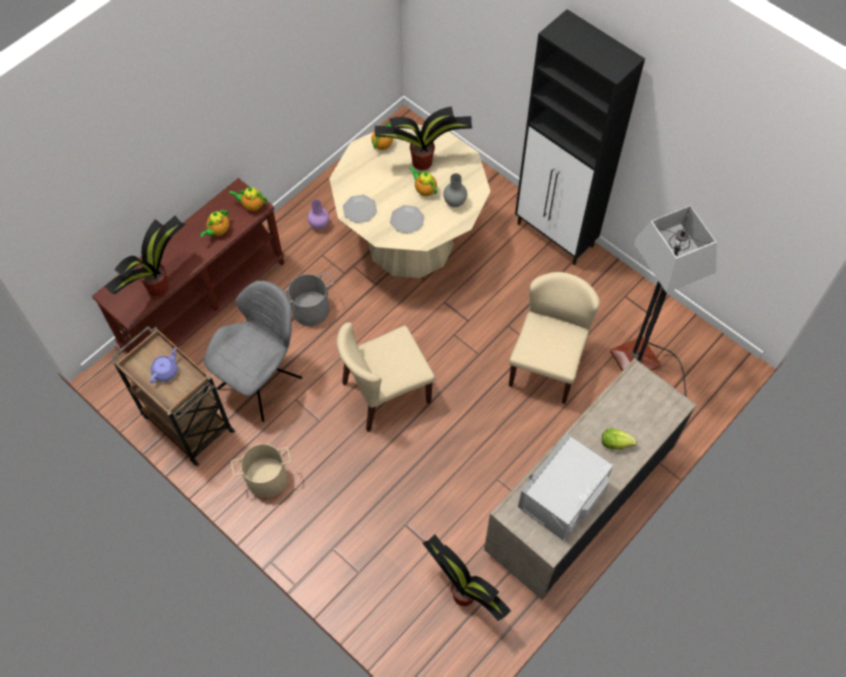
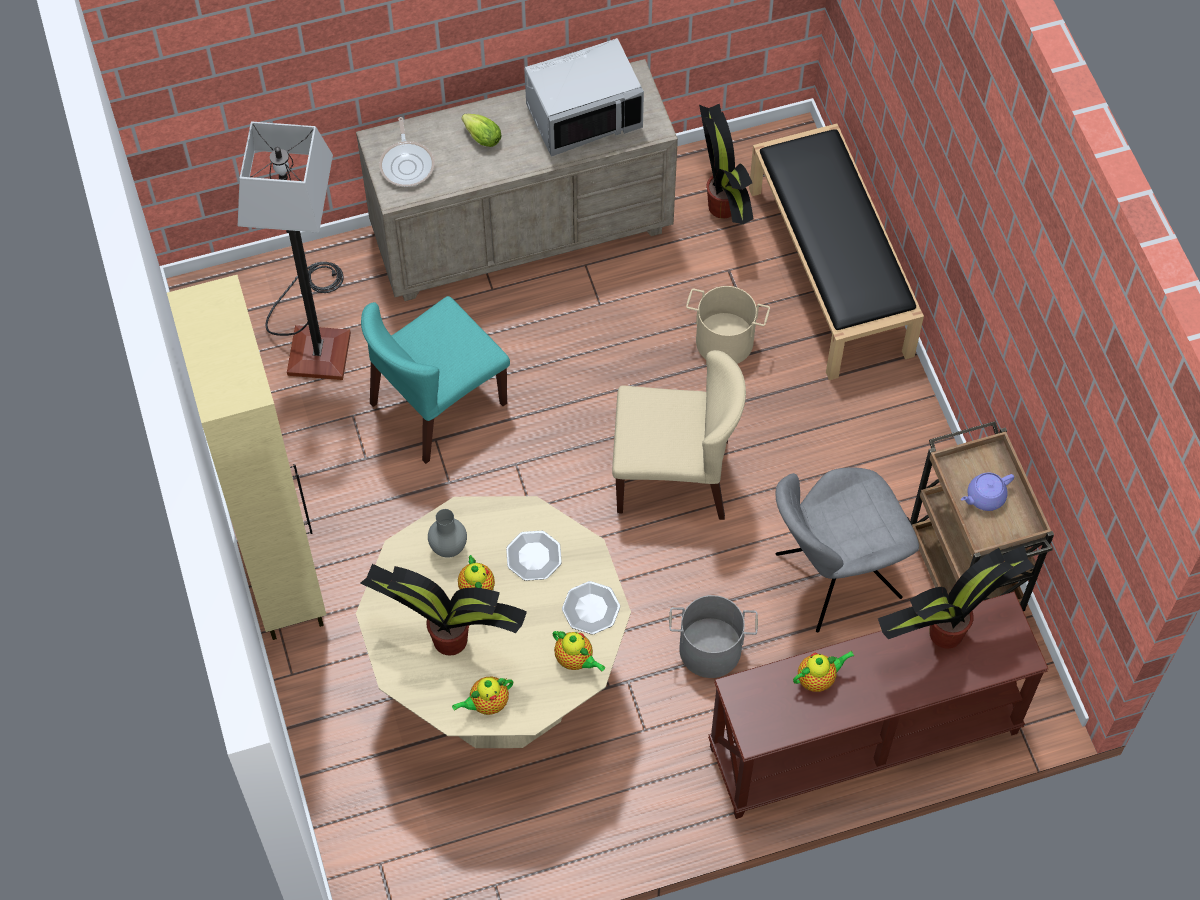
camera: 150 degrees left, 0 degrees up
(252, 205) = (747, 697): teapot -> teapot (576, 660)
(266, 477) = (889, 447): beige bucket -> beige bucket (724, 342)
(319, 226) = (621, 783): purple vase -> none
(364, 584) = (831, 272): none -> black bench
(546, 365) = (438, 405): beige chair -> turquoise chair
(556, 236) = (283, 576): black cabinet -> beige cabinet
(647, 399) = (407, 164): none -> frying pan

